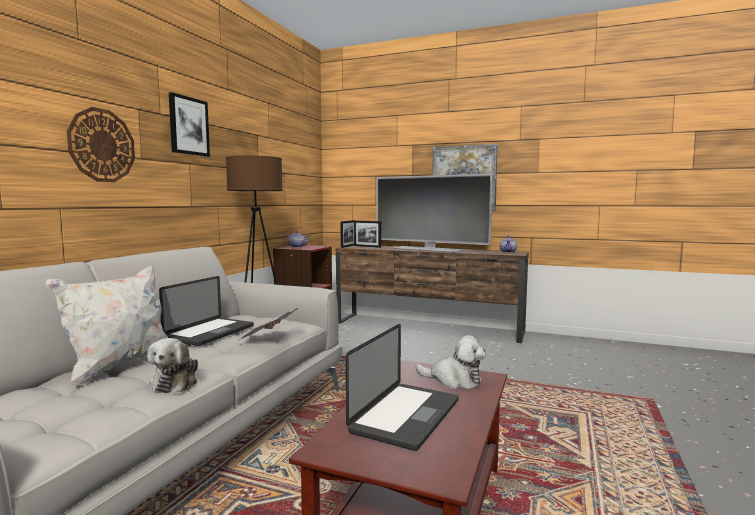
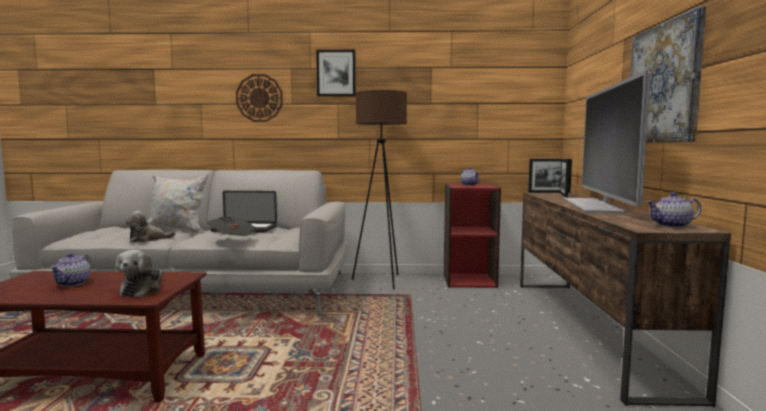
camera: 70 degrees right, 0 degrees up
(406, 416) = (73, 283): laptop -> teapot

